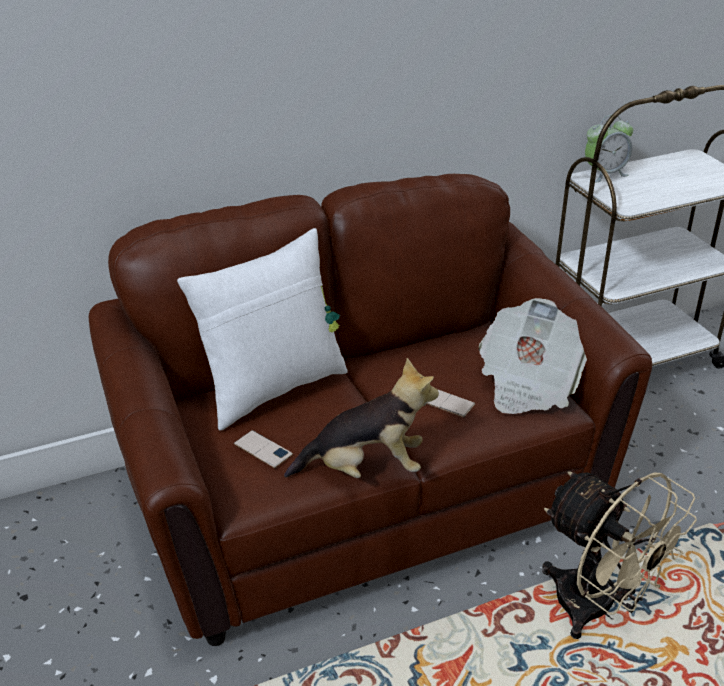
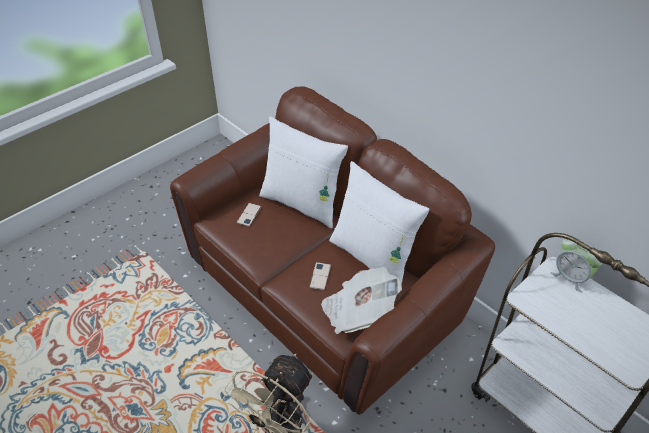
camera: 70 degrees right, 10 degrees up
(366, 468) = (251, 258): plush toy -> none
(428, 350) = (372, 258): none -> white pillow

